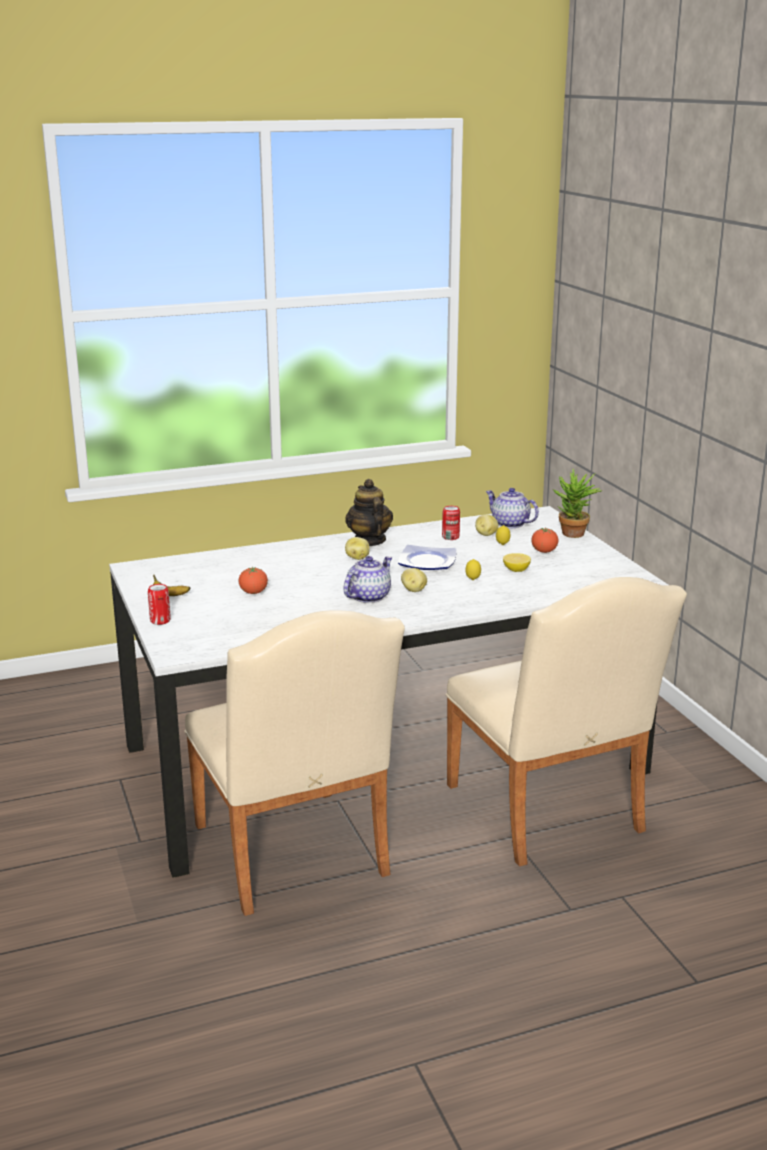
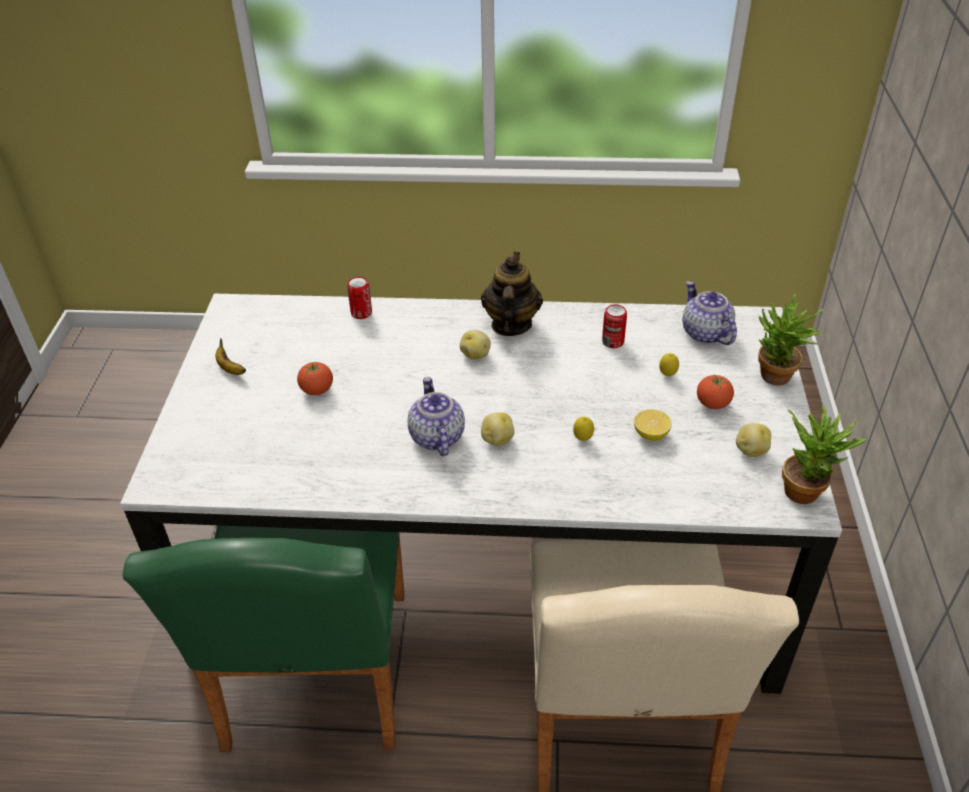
camera: 25 degrees right, 20 degrees up
(160, 620) = (187, 414): can -> can (361, 313)
(294, 857) = (315, 682): beige chair -> green chair
(368, 597) = (436, 436): teapot -> teapot turned 75 degrees counterclockwise
(428, 561) = (553, 385): plate -> none
(485, 534) = (660, 347): potato -> potato (750, 450)
(635, 574) = (807, 490): none -> potted plant

